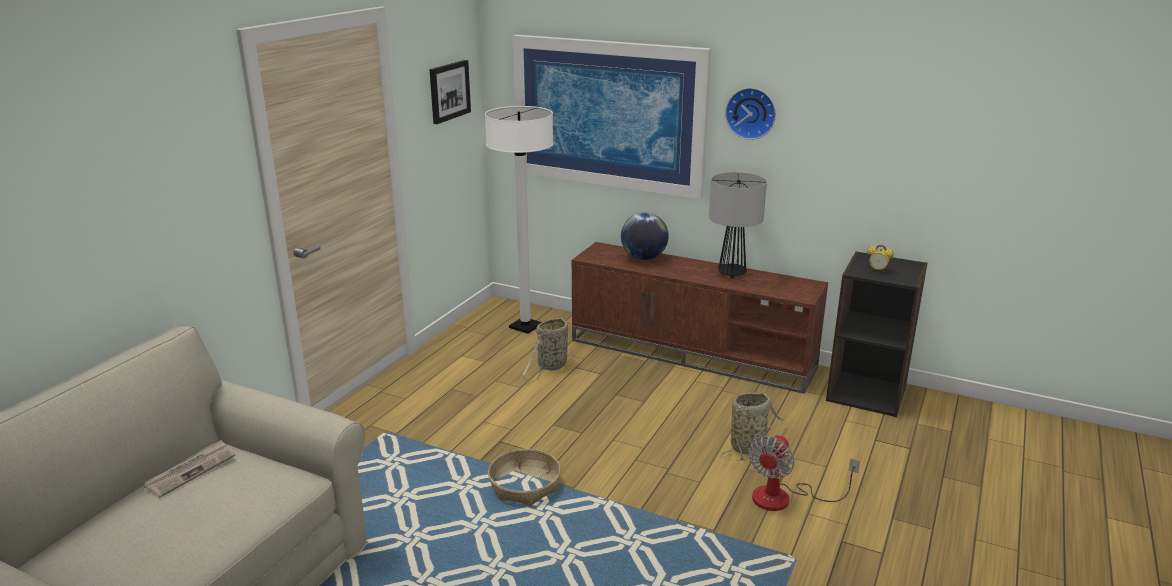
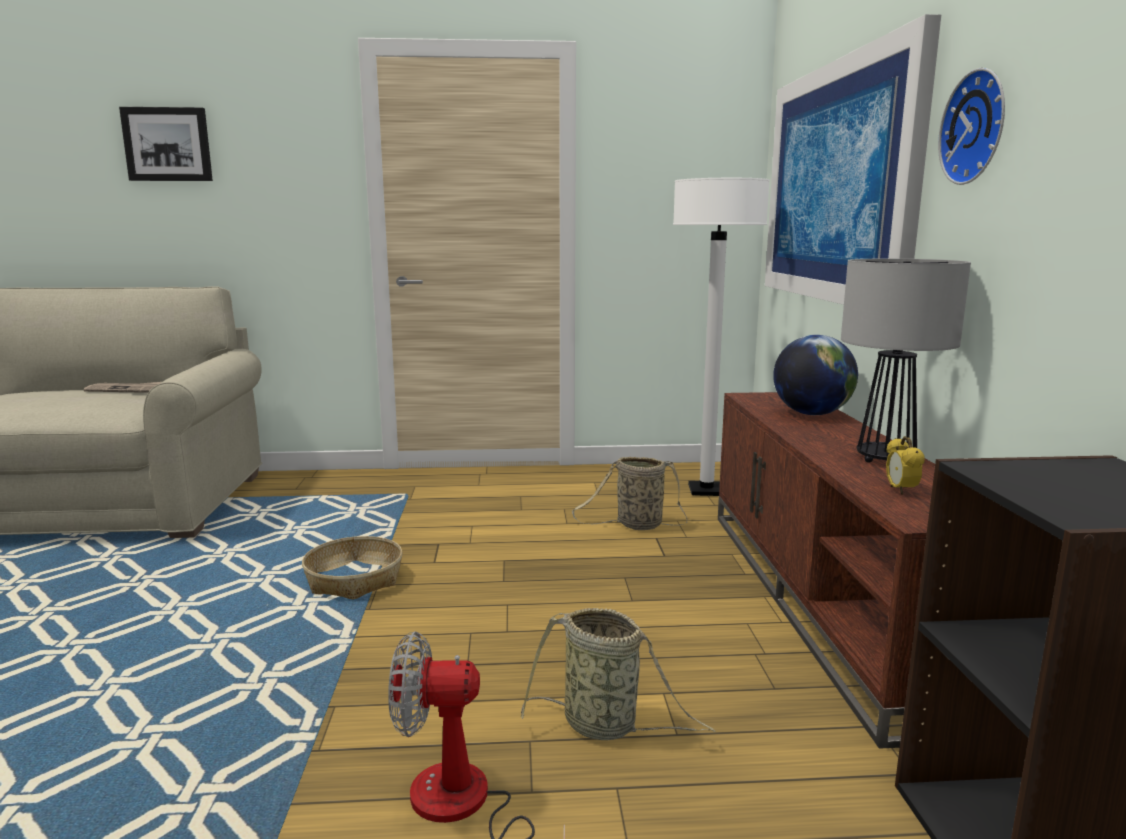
camera: 60 degrees right, 10 degrees down
(449, 91) = (686, 164): picture -> picture (168, 144)
(877, 270) = (1055, 482): alarm clock -> alarm clock (900, 490)

